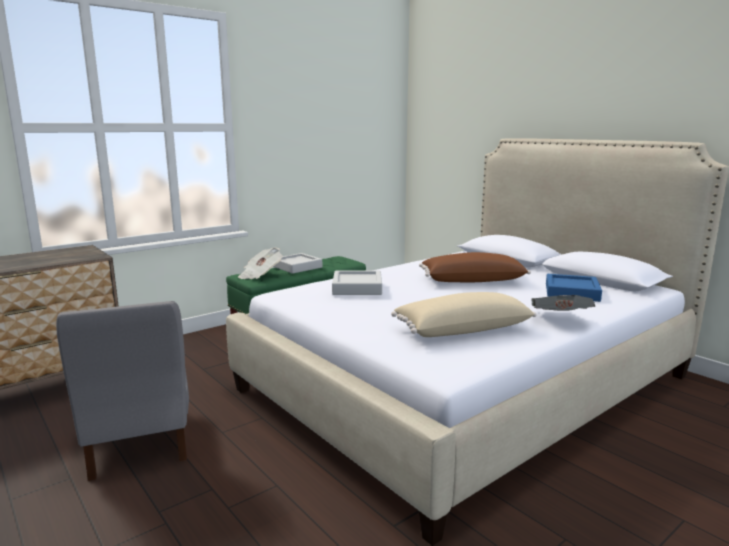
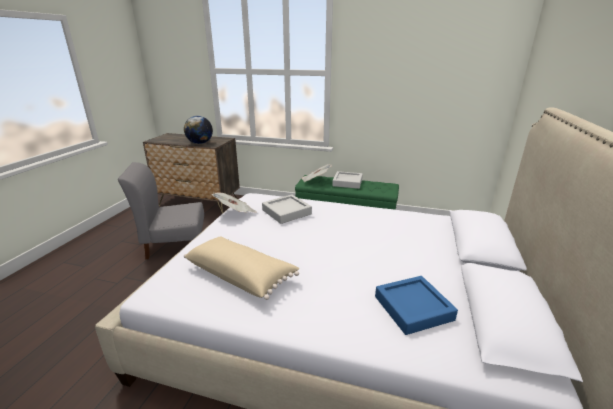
camera: 55 degrees right, 10 degrees up
(58, 260) = (200, 143): none -> globe
(138, 443) = (174, 244): grey chair -> grey chair turned 45 degrees clockwise
(472, 280) = (372, 246): brown pillow -> none
(560, 320) = (311, 319): newspaper -> newspaper (236, 213)

